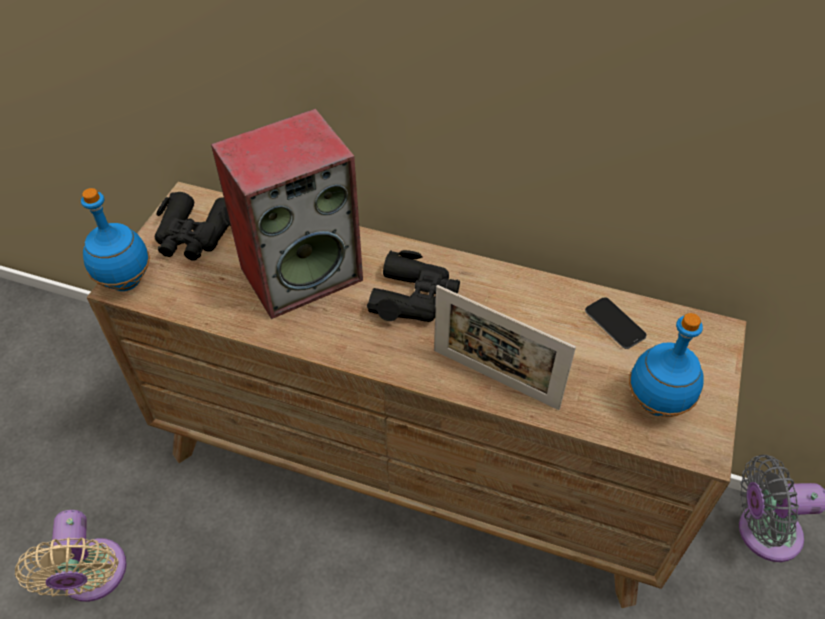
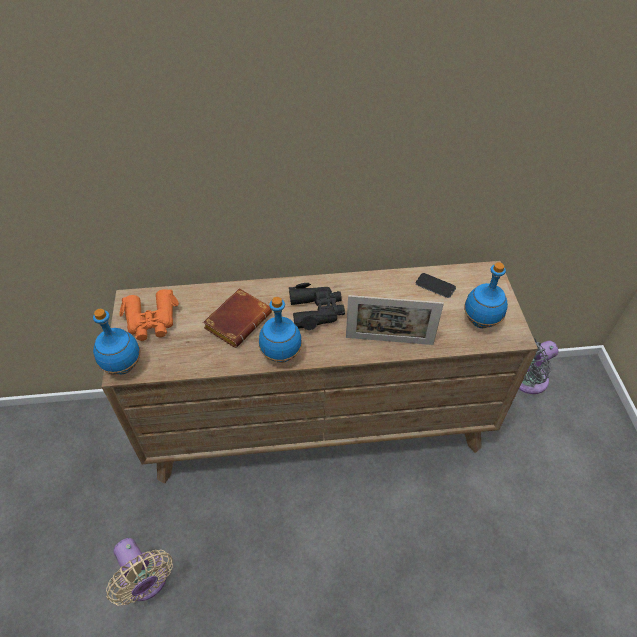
camera: 25 degrees left, 0 degrees up
(195, 235) = (151, 320): black binoculars -> orange binoculars
(302, 272) = (238, 320): speaker -> brown book
(330, 341) = (281, 354): none -> blue bottle

